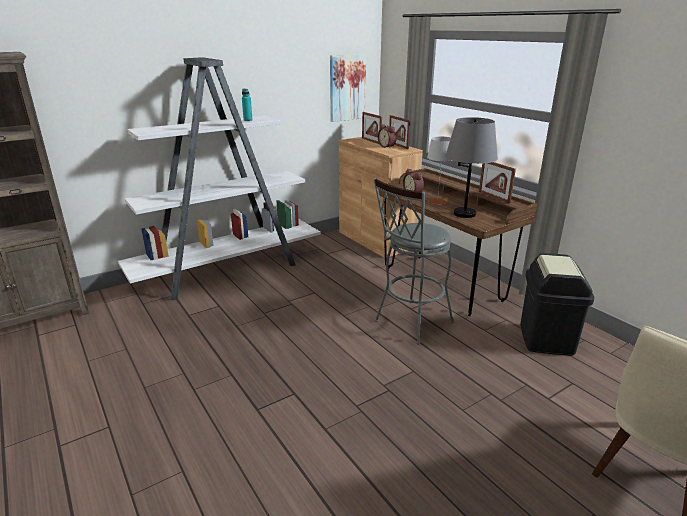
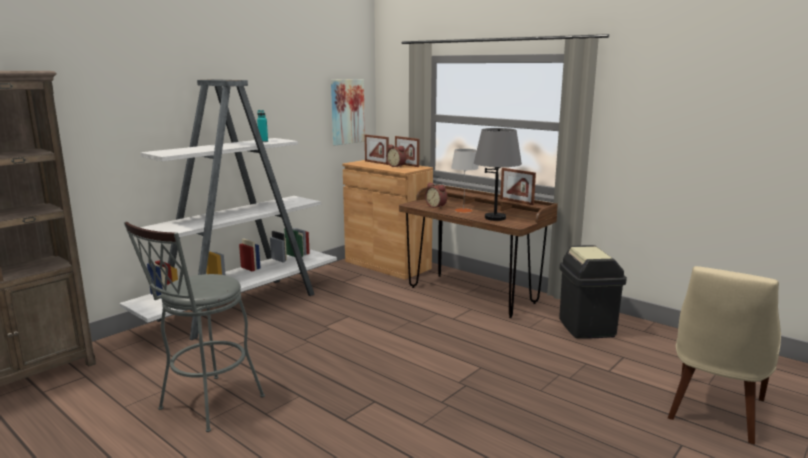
camera: 15 degrees left, 10 degrees down
(409, 323) = (457, 330): grey stool -> grey stool (205, 406)

